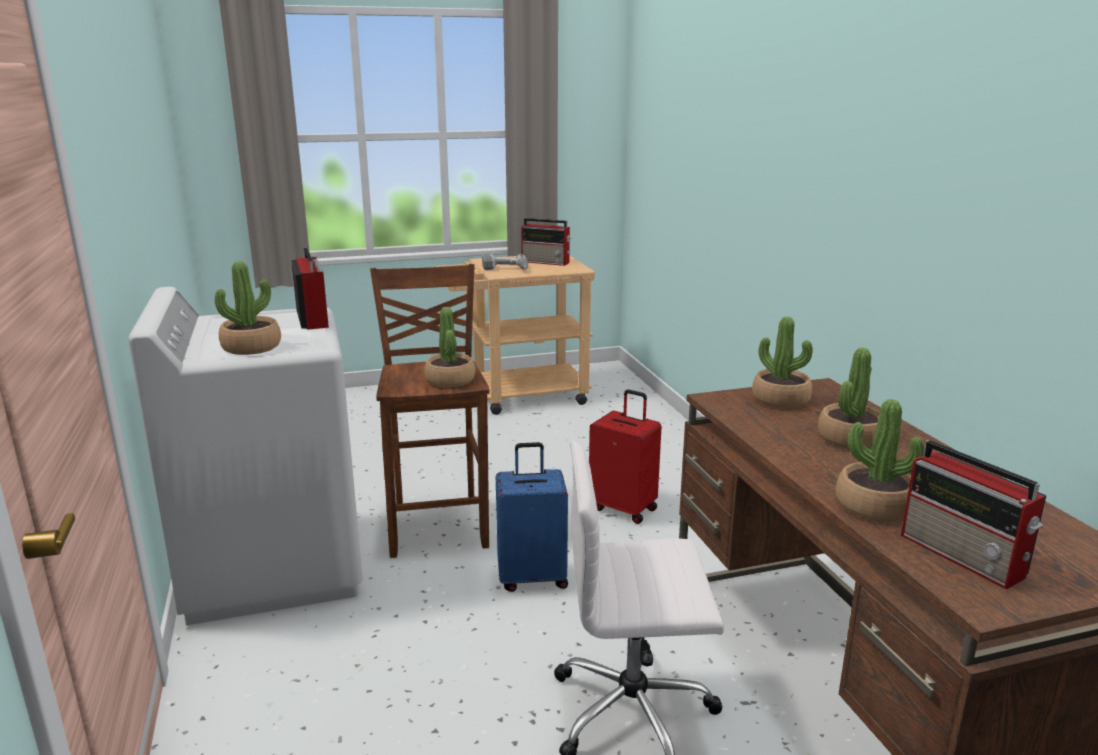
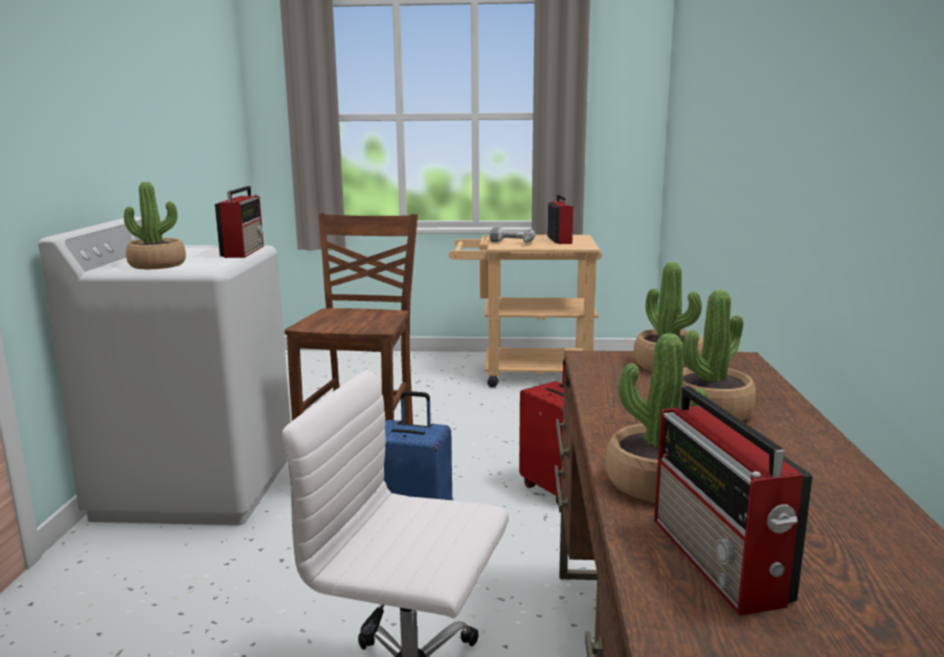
camera: 20 degrees right, 5 degrees down
(450, 380) = (365, 324): potted plant -> none
(546, 262) = (559, 240): radio -> radio turned 135 degrees counterclockwise

